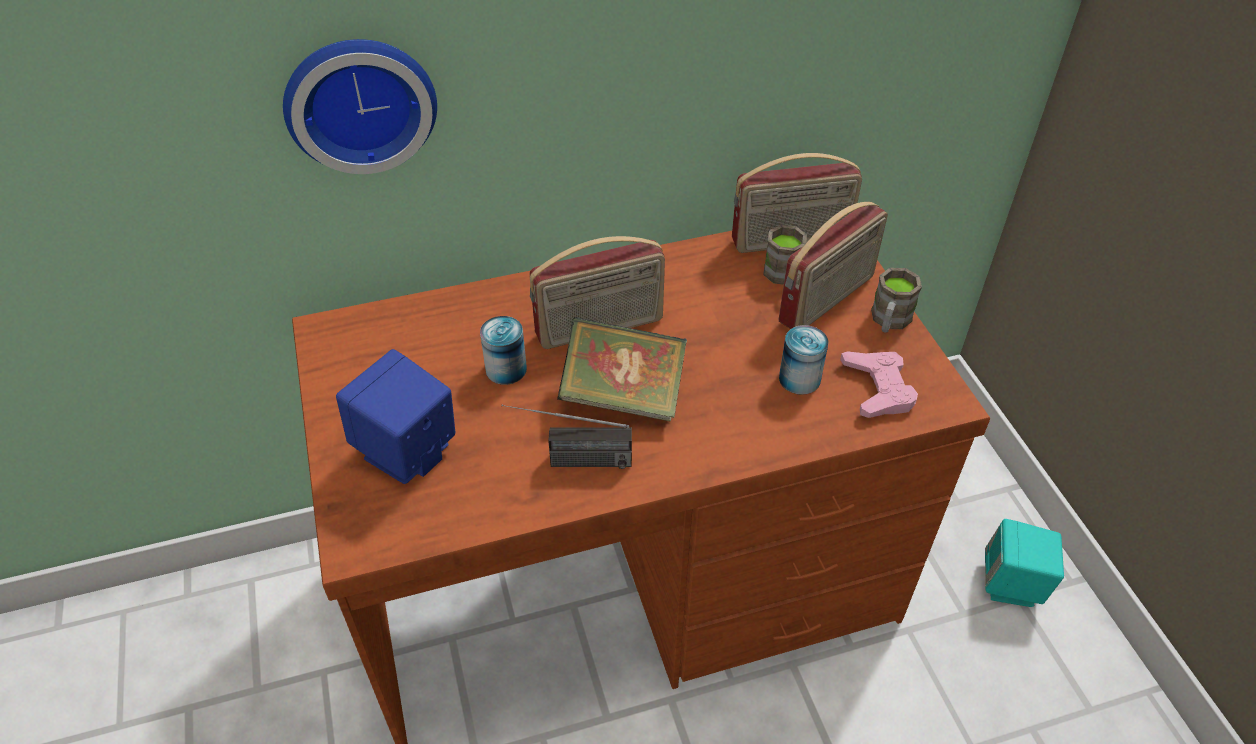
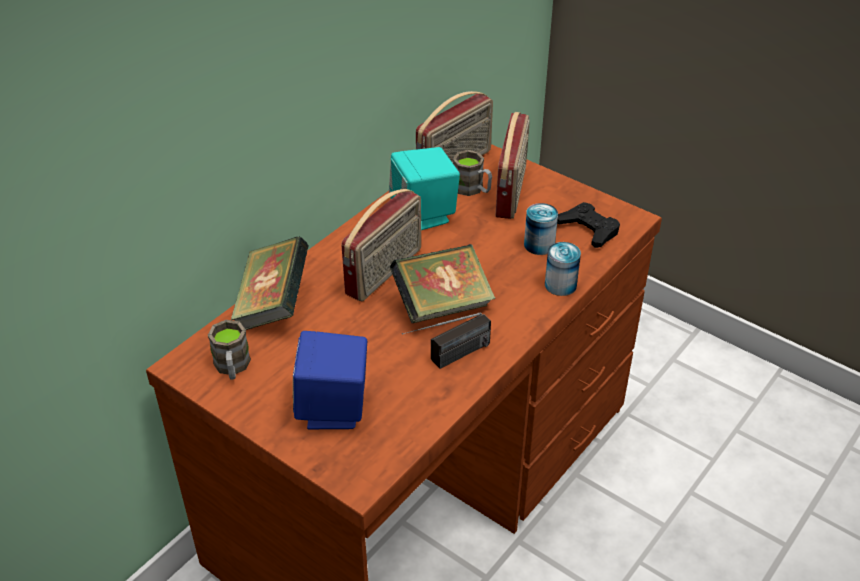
camera: 35 degrees left, 5 degrees down
(360, 101) = (180, 158): wall clock -> none
(459, 310) = (273, 305): none -> book
(506, 369) = (347, 326): can -> can (560, 285)
(878, 388) = (588, 229): pink game controller -> black game controller
(889, 321) = (558, 188): brown mug -> brown mug (232, 367)
(1012, 584) = (663, 353): turquoise speaker -> turquoise speaker (424, 215)

